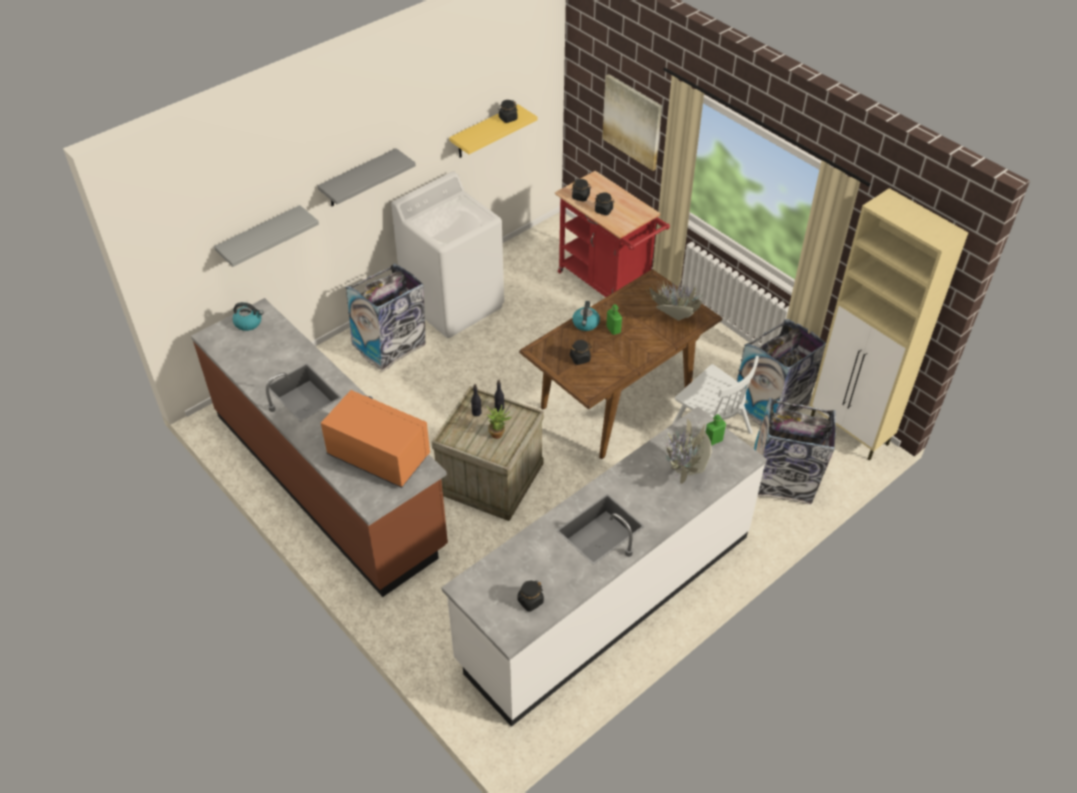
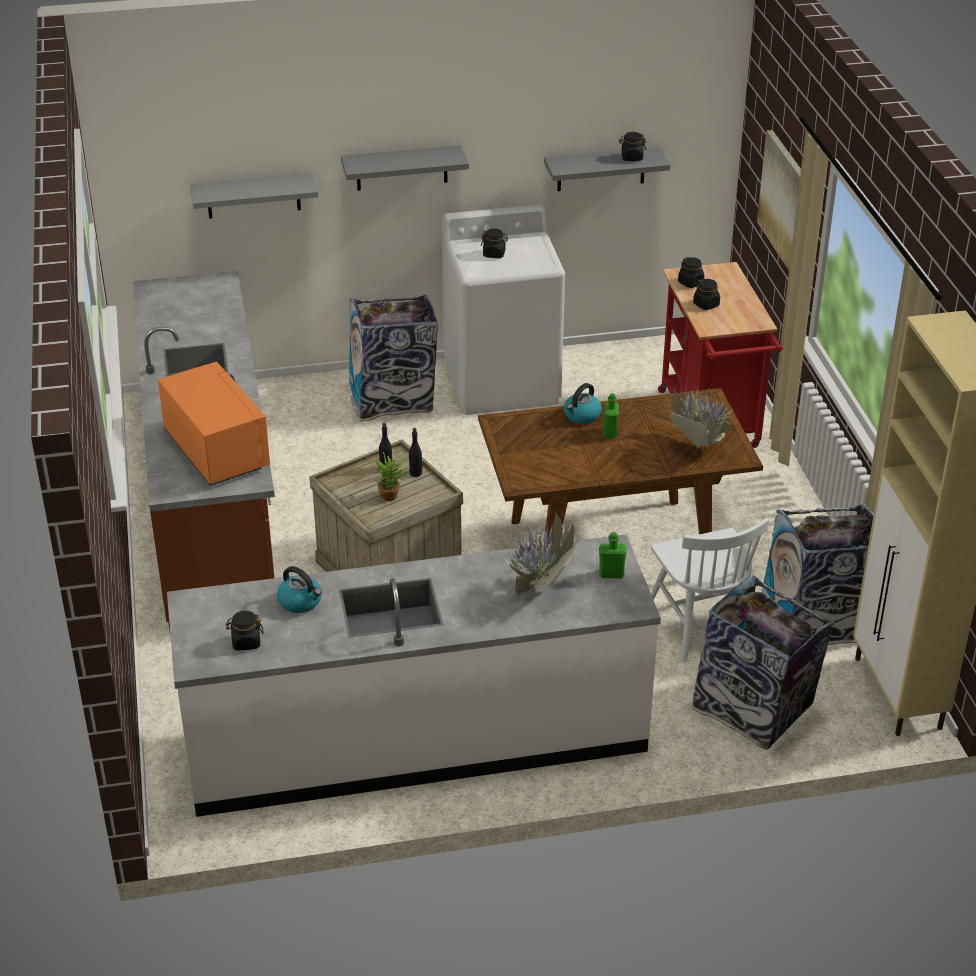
camera: 30 degrees right, 10 degrees down
(249, 323) = (200, 288): kettle -> kettle (301, 602)
(484, 132) = (601, 169): yellow shelf -> grey shelf
(580, 358) = (541, 447): black jar -> black jar (494, 254)

